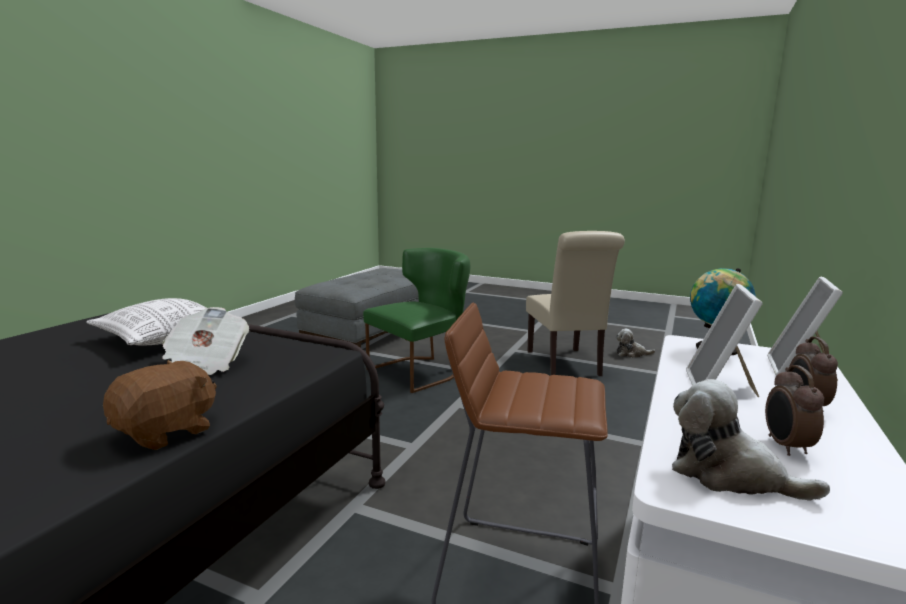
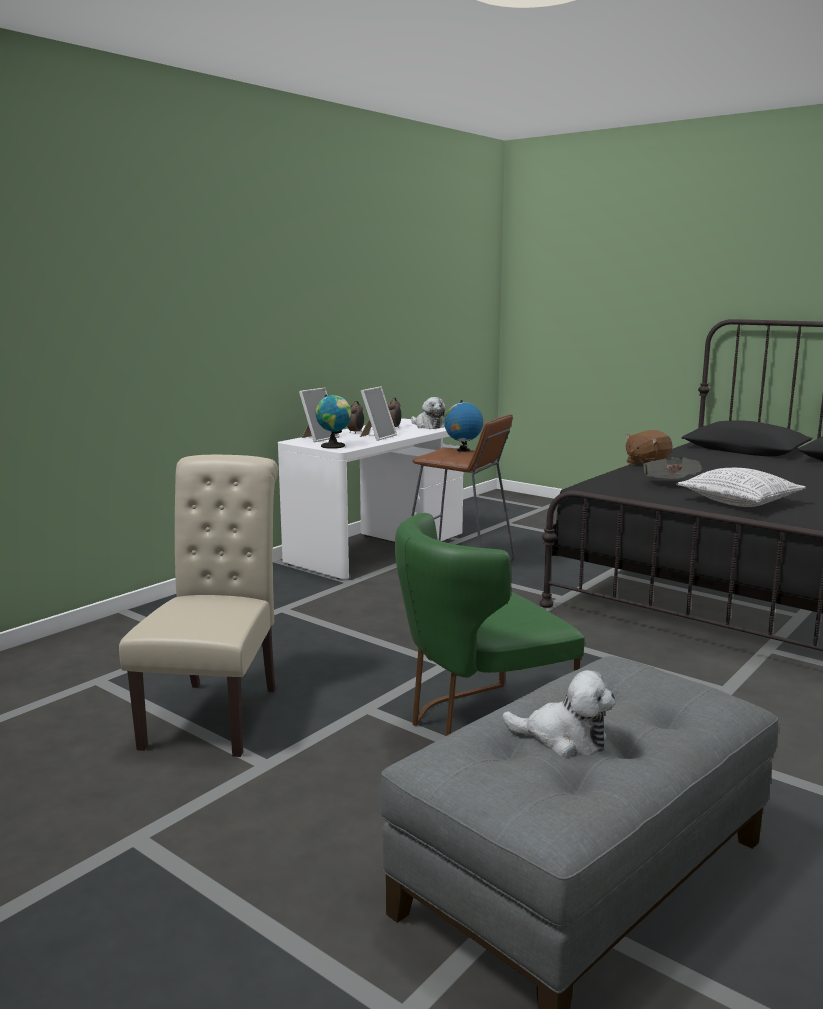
camera: 165 degrees left, 0 degrees up
(541, 405) = (463, 450): none -> globe
(631, 354) = (58, 724): plush toy -> plush toy (564, 738)

